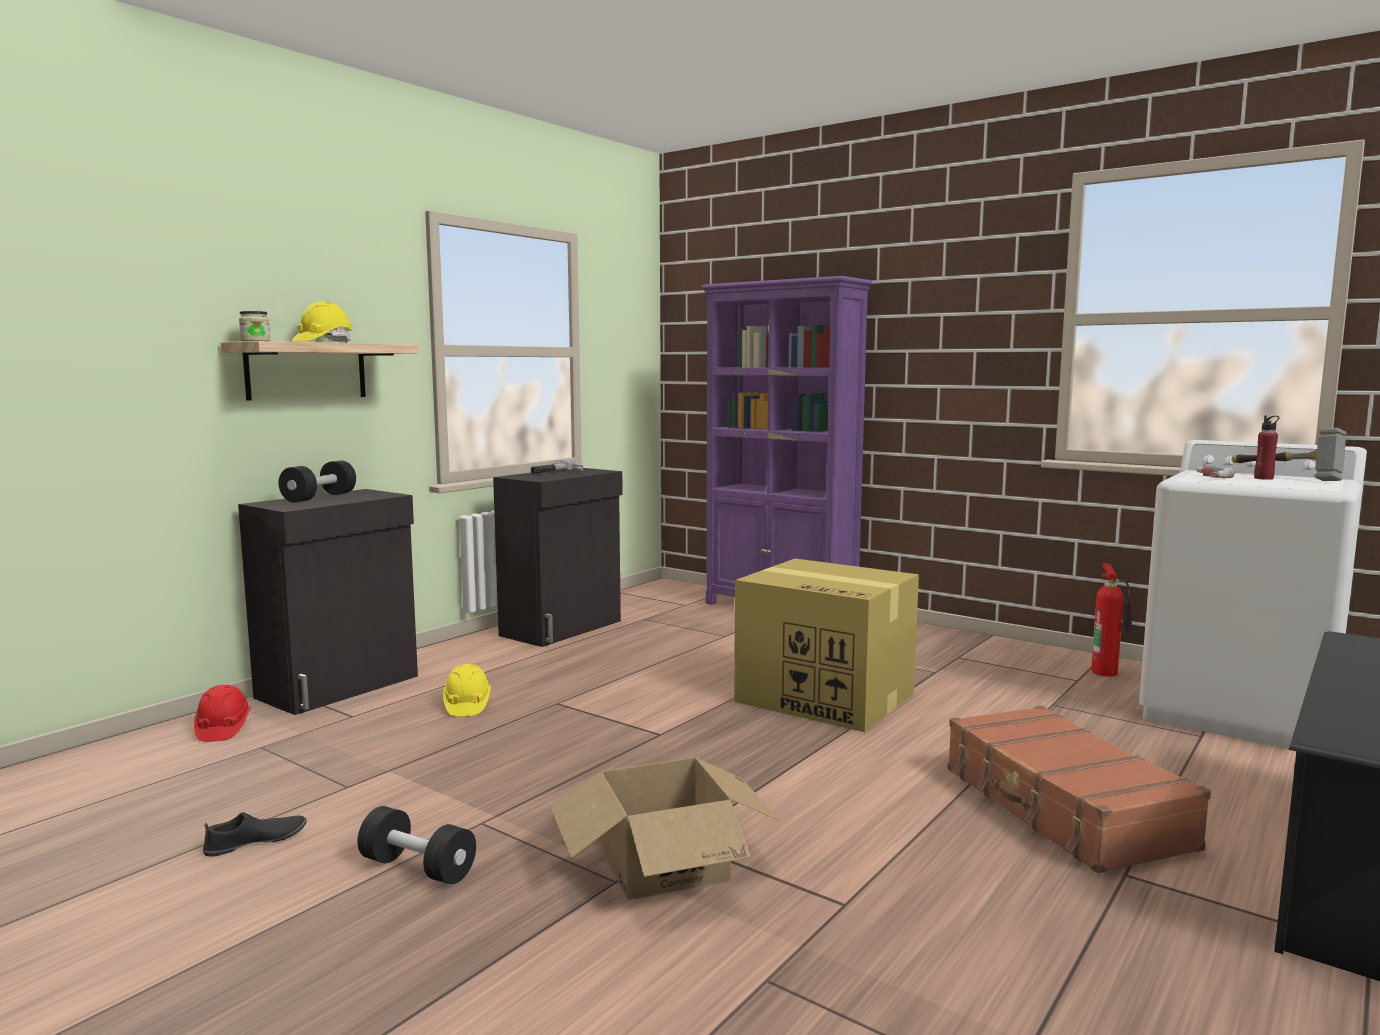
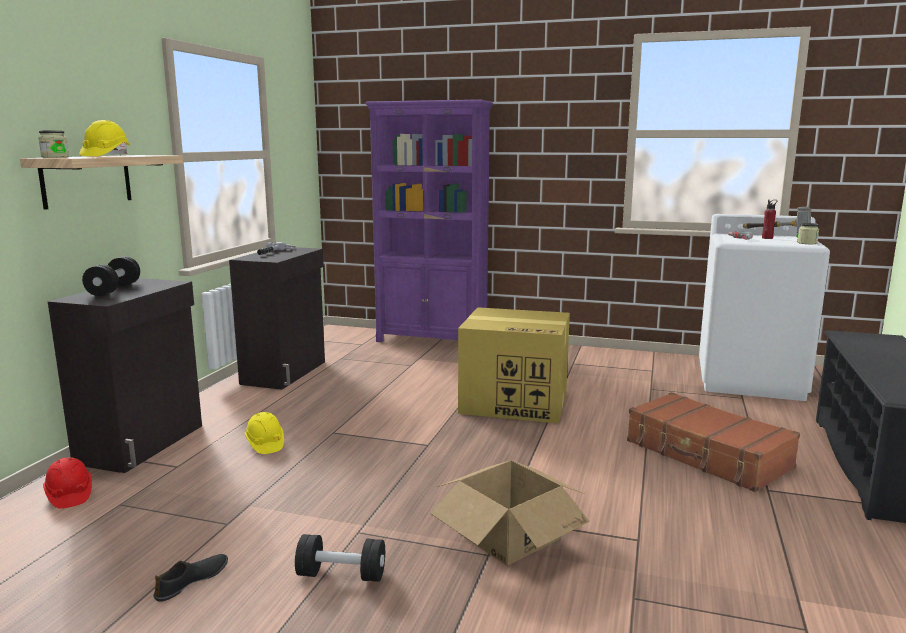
camera: 20 degrees left, 5 degrees up
(1106, 672) = (663, 363): fire extinguisher -> none
(1323, 487) = (807, 243): none -> jar

